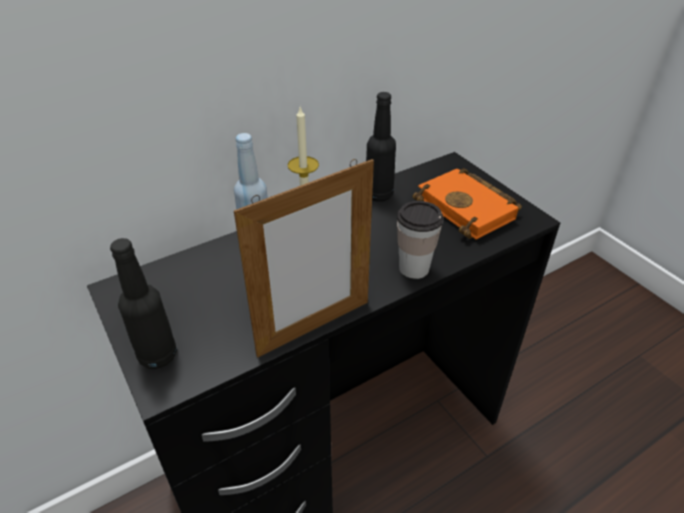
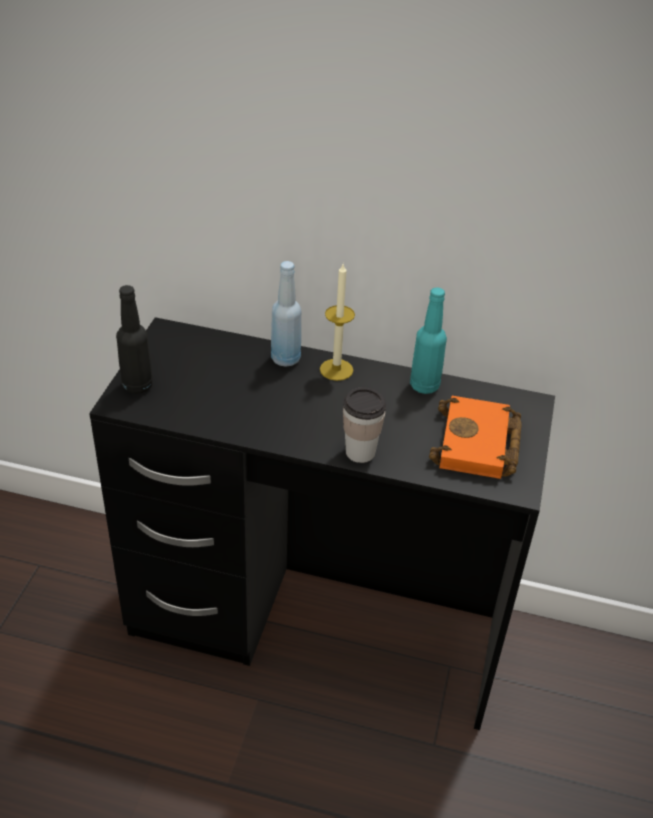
camera: 45 degrees right, 0 degrees up
(314, 328) = (238, 437): picture frame -> none
(379, 195) = (424, 386): black bottle -> turquoise bottle

